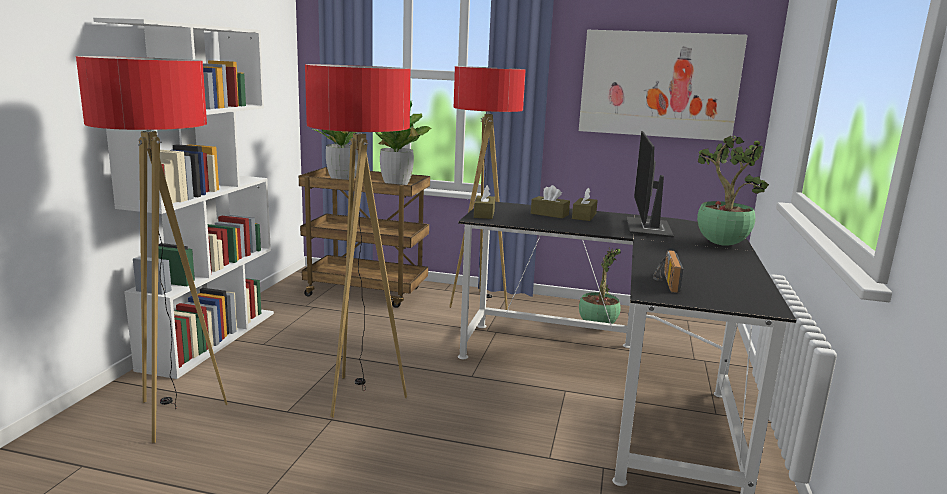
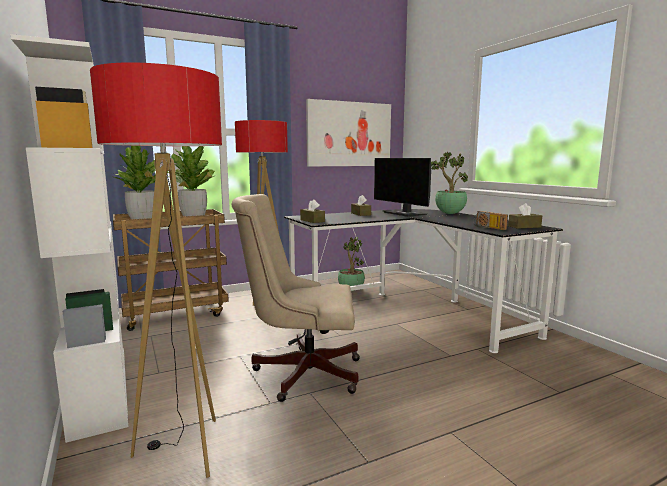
camera: 40 degrees left, 5 degrees down
(360, 396) = (301, 372): floor lamp -> beige office chair
(549, 214) = (342, 216): brown tissue box -> brown tissue box (524, 226)

